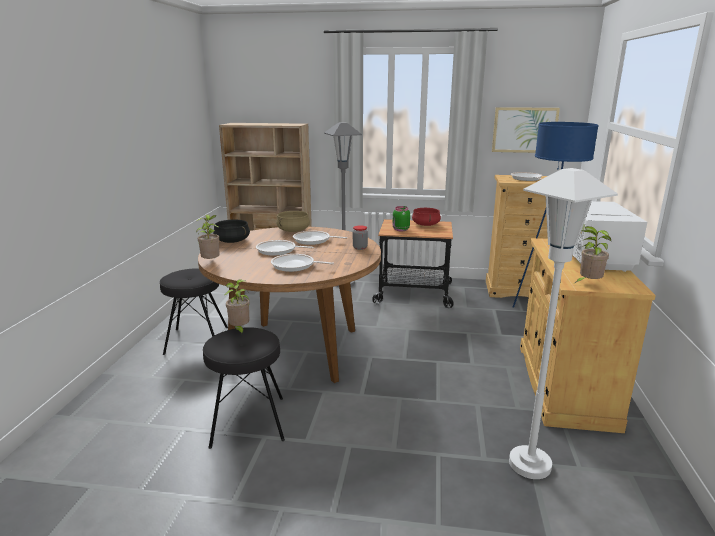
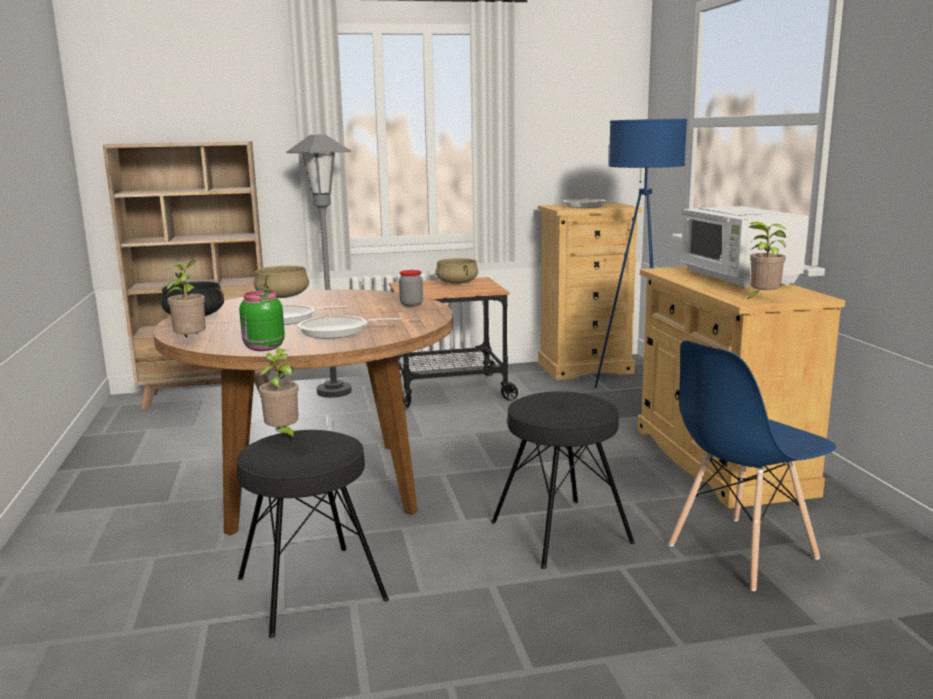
camera: 20 degrees left, 5 degrees down
(197, 340) = (136, 500): black stool -> black stool (561, 532)
(313, 240) = (330, 304): frying pan -> none
(400, 230) = (427, 291): green jar -> green jar (263, 348)
(426, 225) = (457, 283): red cooking pot -> beige cooking pot
(524, 130) = (570, 141): picture -> none
(529, 464) = (741, 552): white floor lamp -> blue chair

